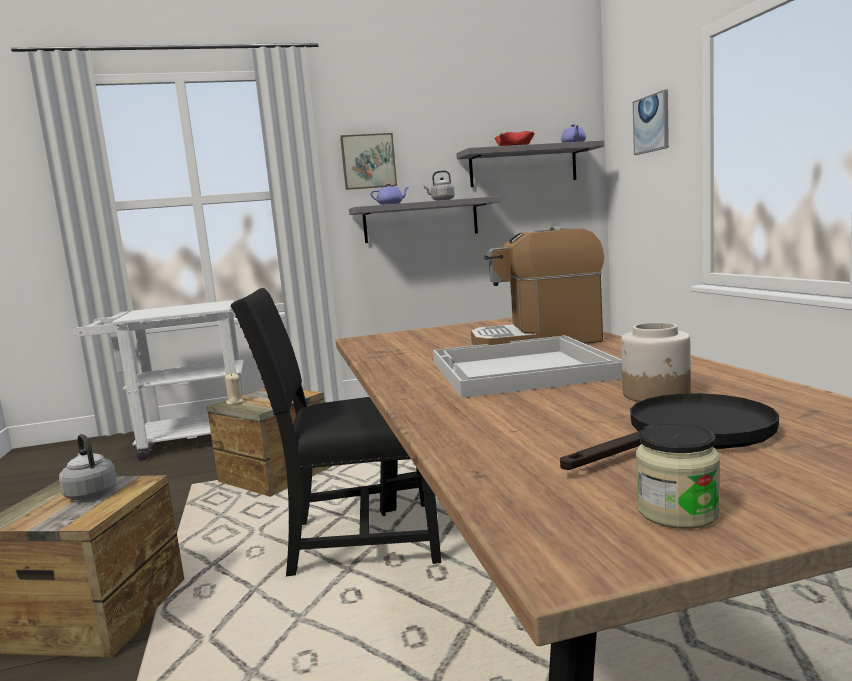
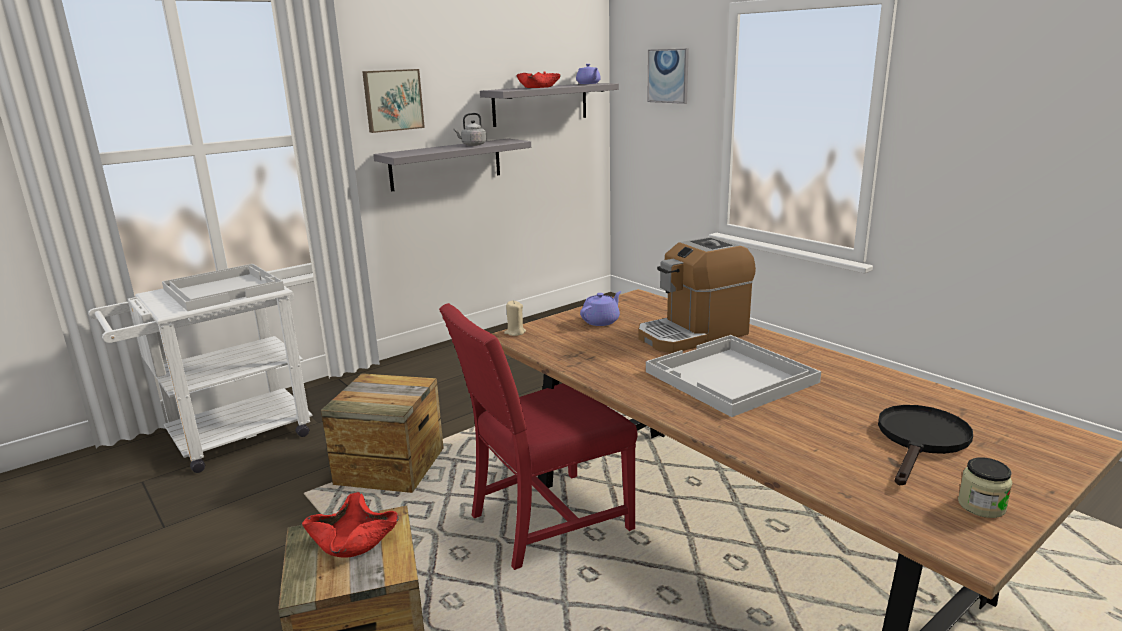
camera: 25 degrees left, 10 degrees up
(90, 493) = (354, 540): grey kettle -> red bowl
(187, 308) = (224, 289): none -> white tray
(235, 402) = (351, 402): beige candle -> beige candle (515, 332)
(358, 541) = (544, 522): black chair -> red chair
(391, 204) = (424, 151): purple teapot -> purple teapot (601, 321)
(657, 394) = (860, 401): jar -> none

